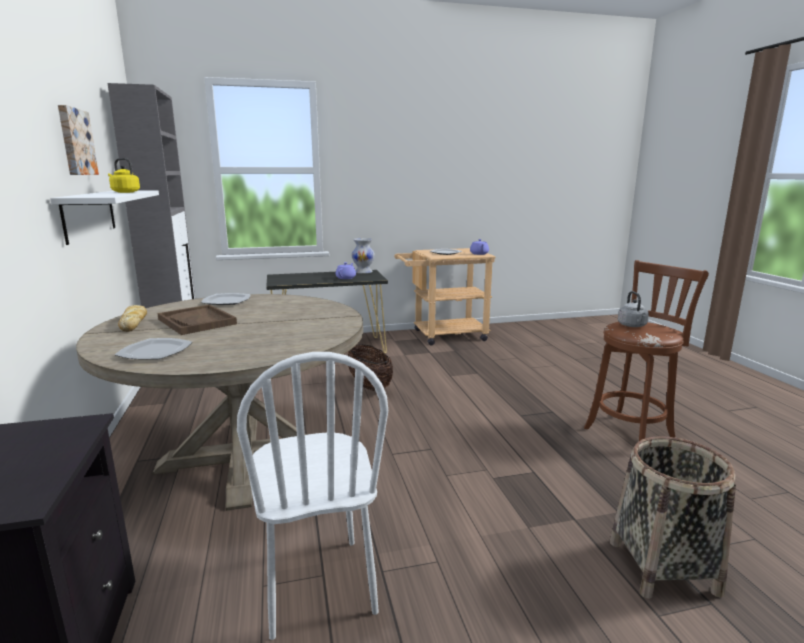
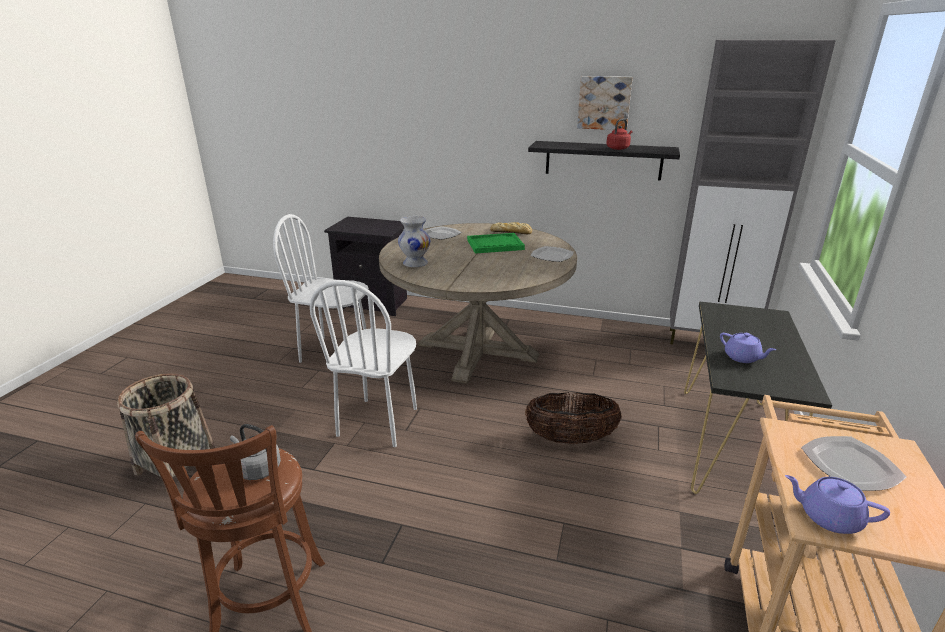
camera: 120 degrees right, 10 degrees up
(89, 214) = (603, 160): white shelf -> black shelf
(124, 192) = (618, 148): yellow kettle -> red kettle
(197, 321) = (495, 245): brown tray -> green tray
(363, 272) = (797, 383): white vase -> white vase (415, 263)
(437, 467) = (378, 422): none -> white chair

